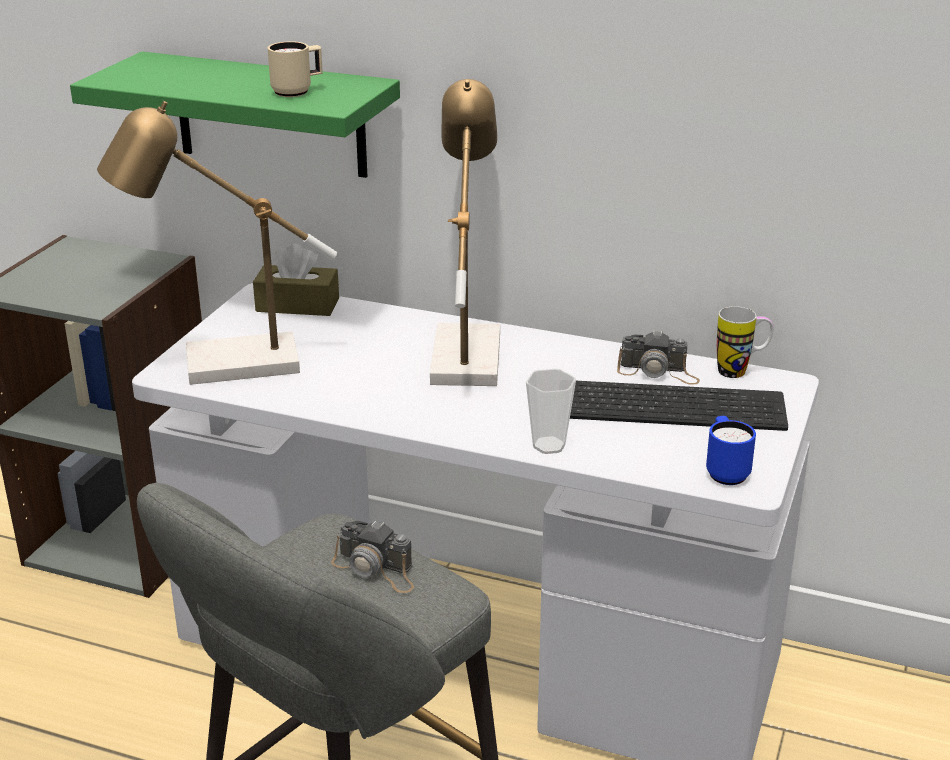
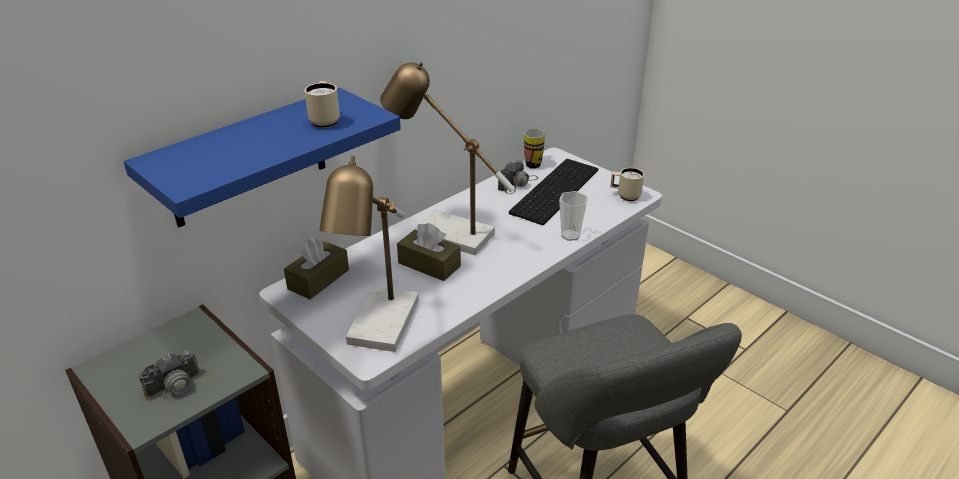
camera: 65 degrees left, 5 degrees up
(270, 115) = (248, 158): green shelf -> blue shelf
(376, 569) = (606, 341): camera -> camera (181, 384)
(381, 360) = (429, 264): none -> brown tissue box
(725, 471) = (625, 196): blue mug -> beige mug

